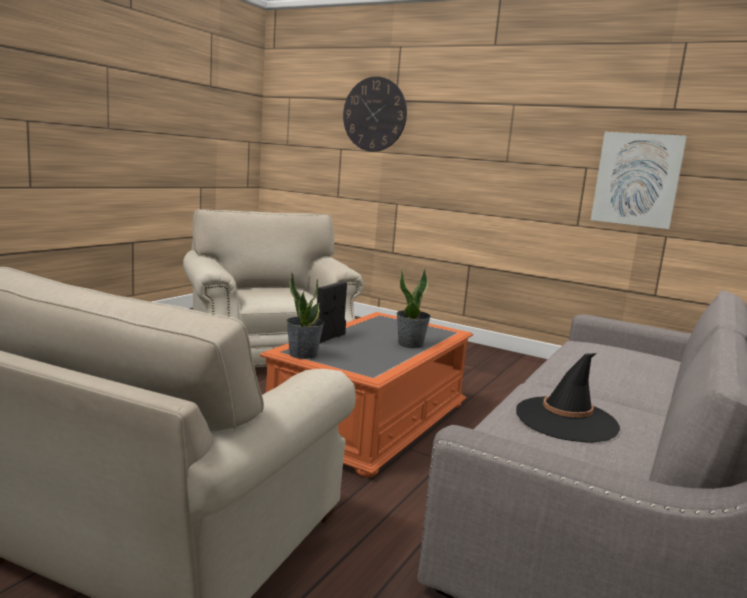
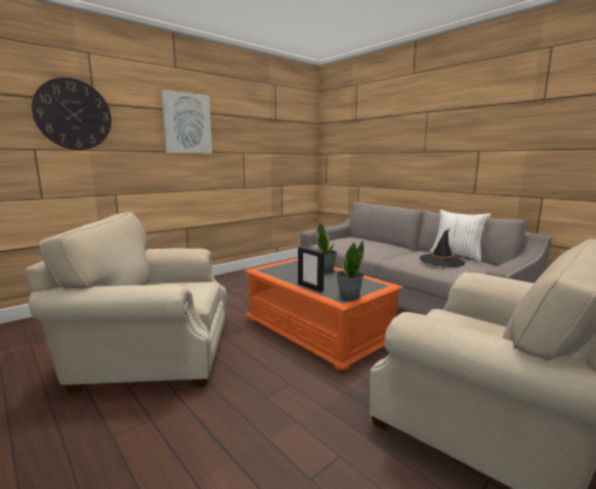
camera: 70 degrees left, 0 degrees up
(637, 179) = (267, 157): picture -> picture (187, 123)
(657, 445) = (456, 255): none -> white pillow

